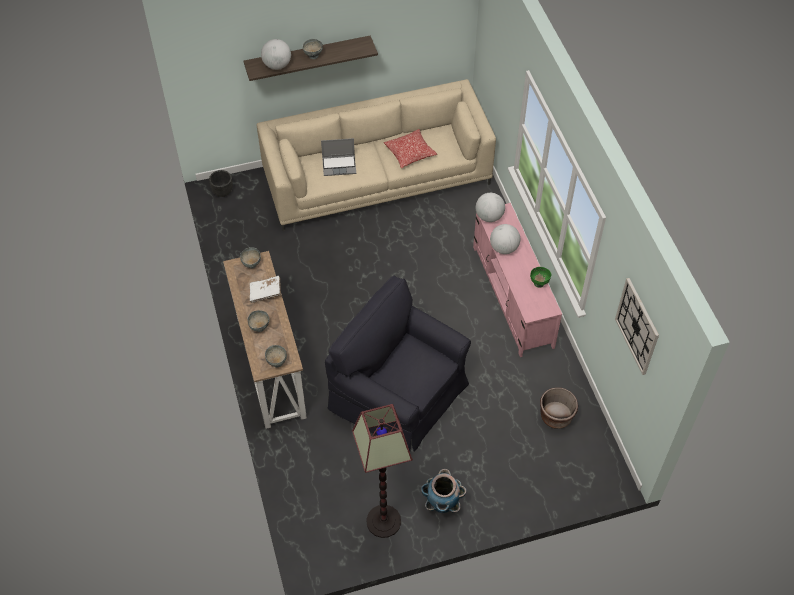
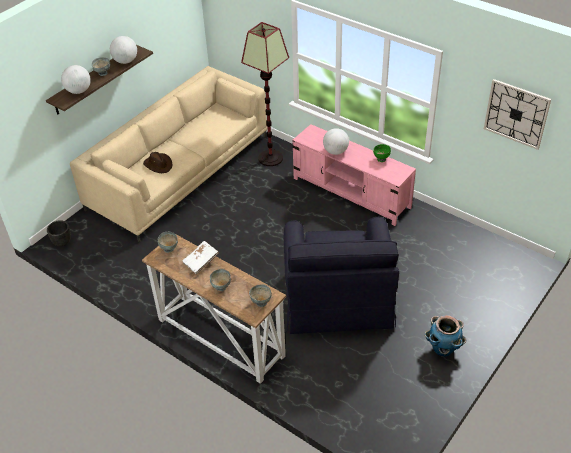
camera: 35 degrees left, 10 degrees down
(339, 165) = (158, 164): laptop -> brown hat
(384, 521) = (415, 388): floor lamp -> floor lamp (270, 158)
(399, 393) = (337, 297): black armchair -> black armchair turned 90 degrees counterclockwise
(410, 153) = (204, 132): pillow -> none
(489, 216) = (305, 139): globe -> globe (125, 61)
(556, 416) = (456, 247): brown planter -> none

